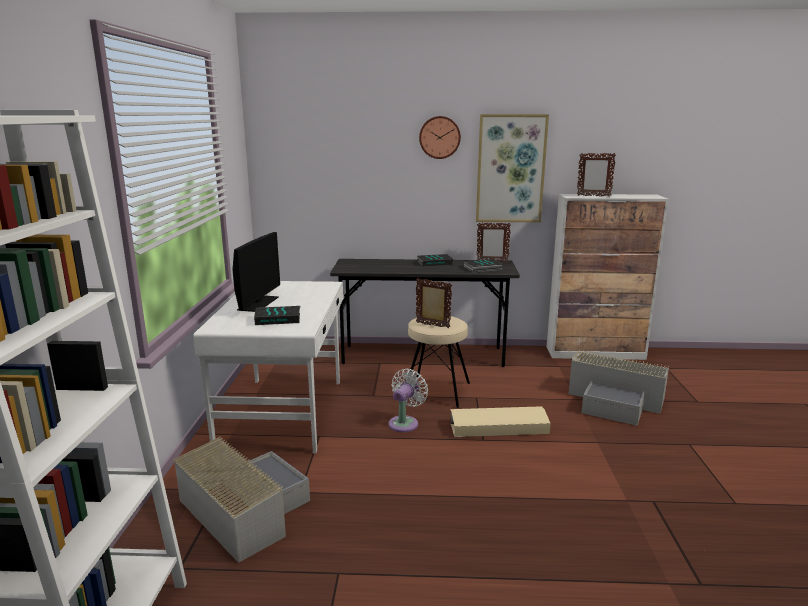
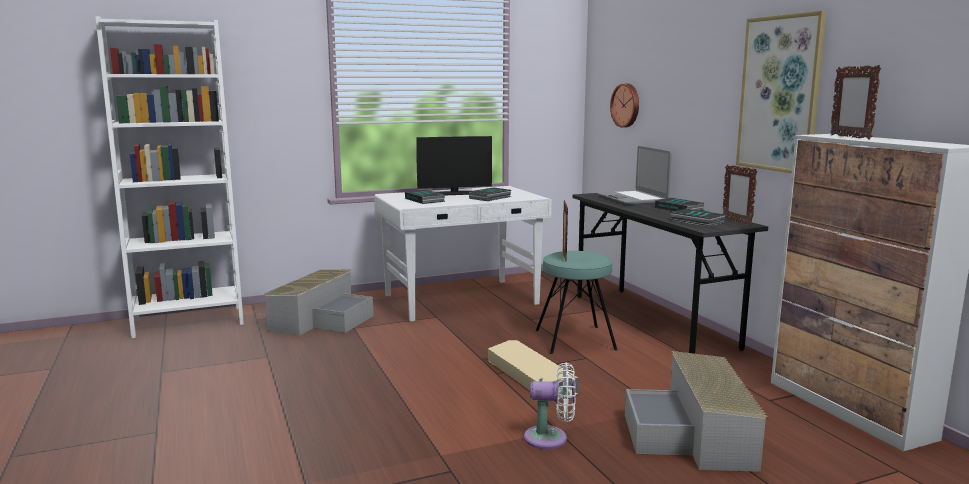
camera: 65 degrees right, 5 degrees down
(307, 296) = (490, 197): none -> book
(378, 264) = (632, 199): none -> laptop
(405, 423) = (492, 339): white fan -> white fan (550, 438)
(436, 391) = (575, 339): beige stool -> turquoise stool
(439, 137) = (713, 52): wall clock -> wall clock (626, 105)

